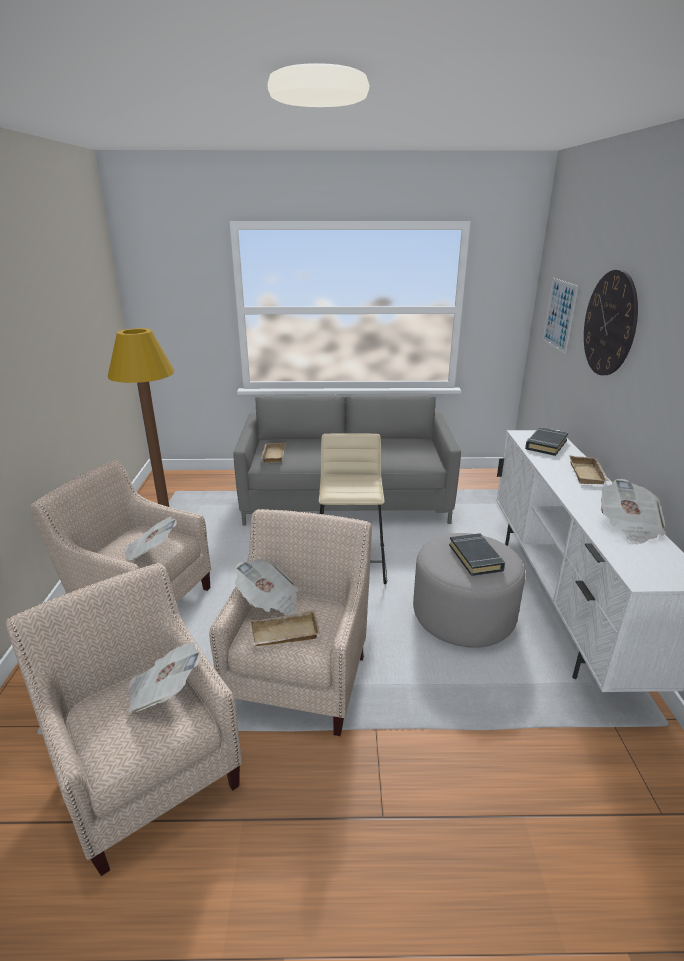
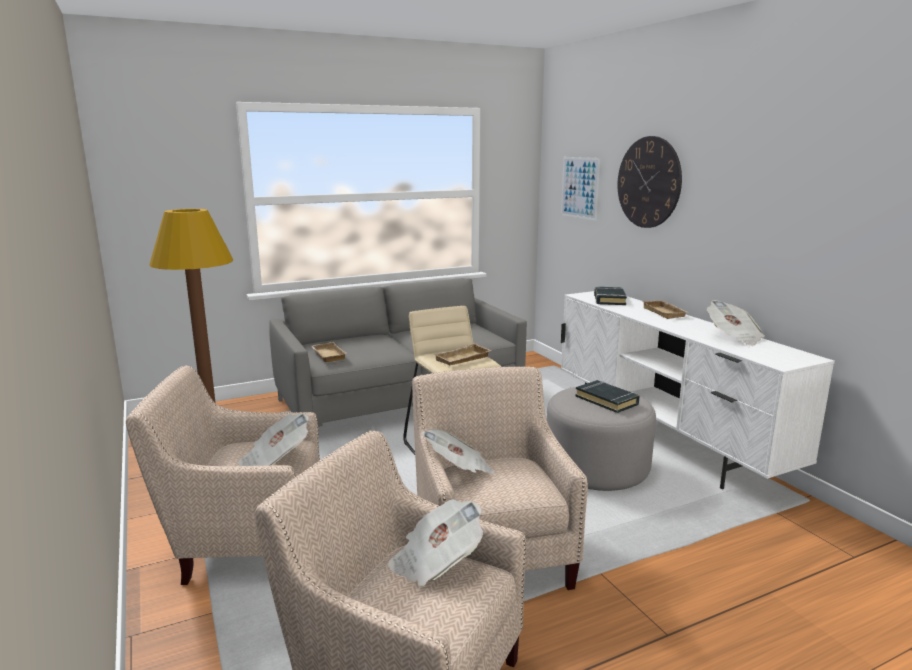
camera: 25 degrees left, 10 degrees down
(284, 635) = (504, 490): beige tray -> beige tray (463, 359)

